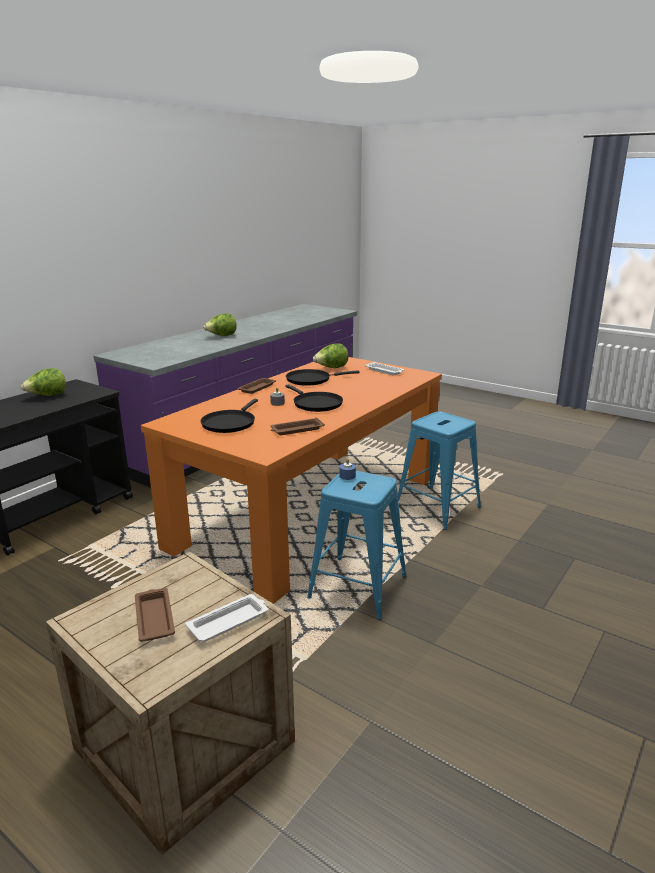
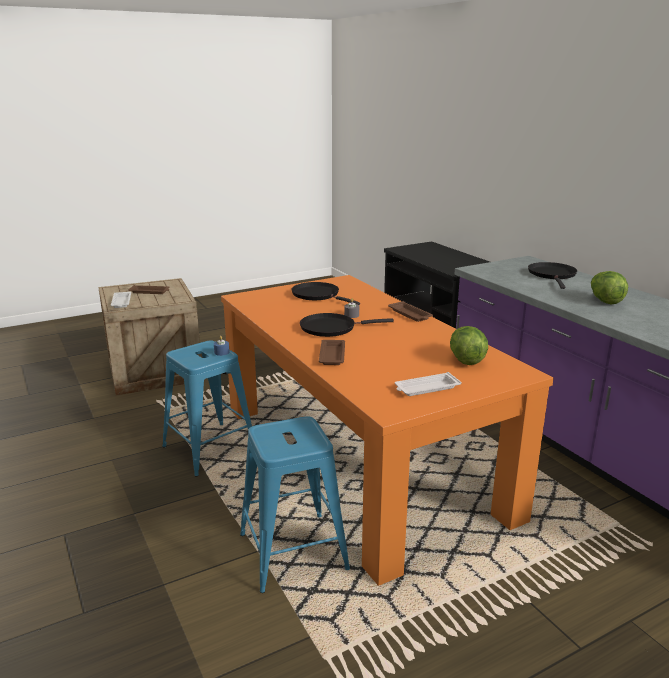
camera: 115 degrees right, 0 degrees up
(47, 396) = (457, 260): lettuce -> none
(296, 430) = (273, 311): brown tray -> brown tray (332, 355)
(311, 380) = (420, 340): black frying pan -> black frying pan (552, 275)

